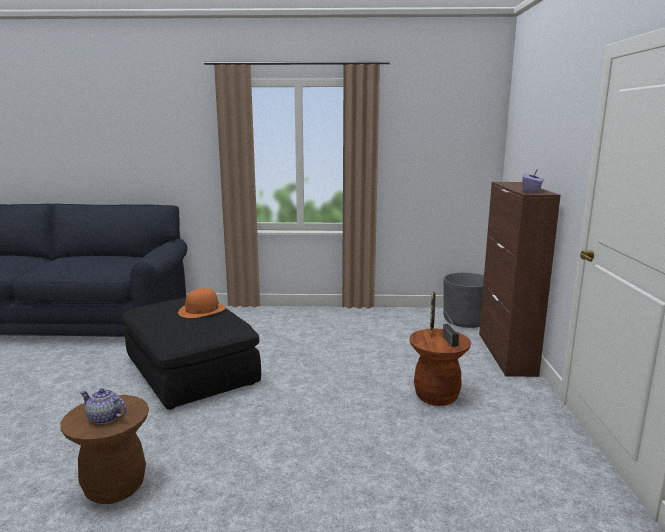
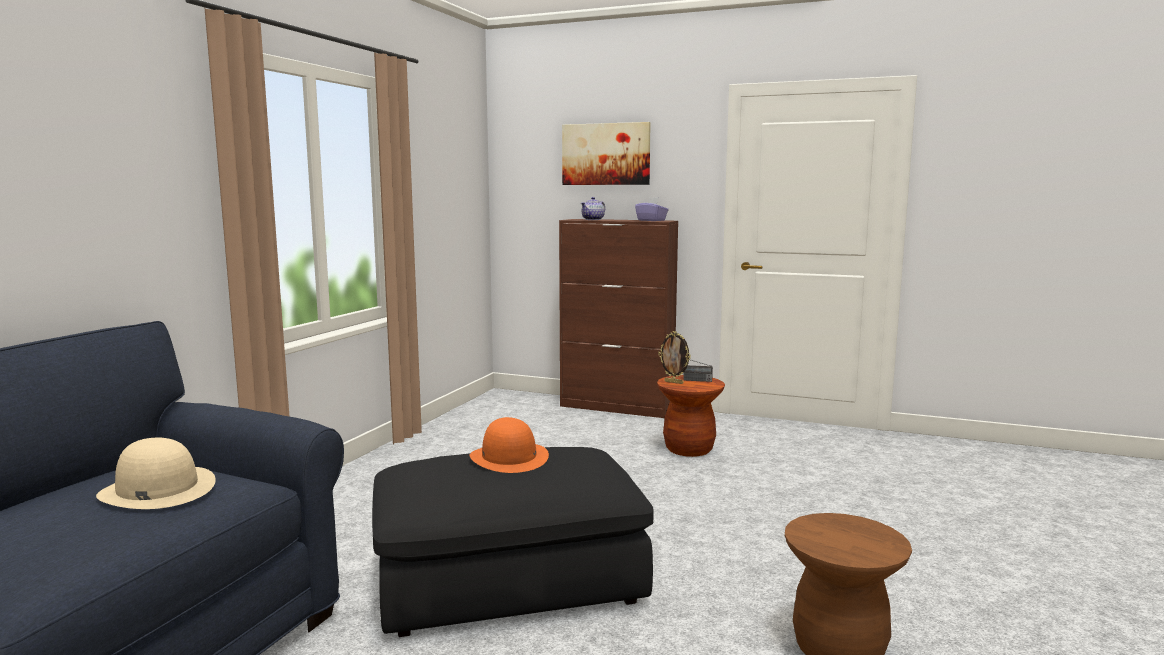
camera: 70 degrees left, 5 degrees down
(102, 263) = (157, 489): none -> beige hat
(105, 418) = (857, 537): teapot -> teapot (593, 219)
(466, 321) = (519, 403): grey planter -> none
(543, 124) = (606, 154): none -> picture

